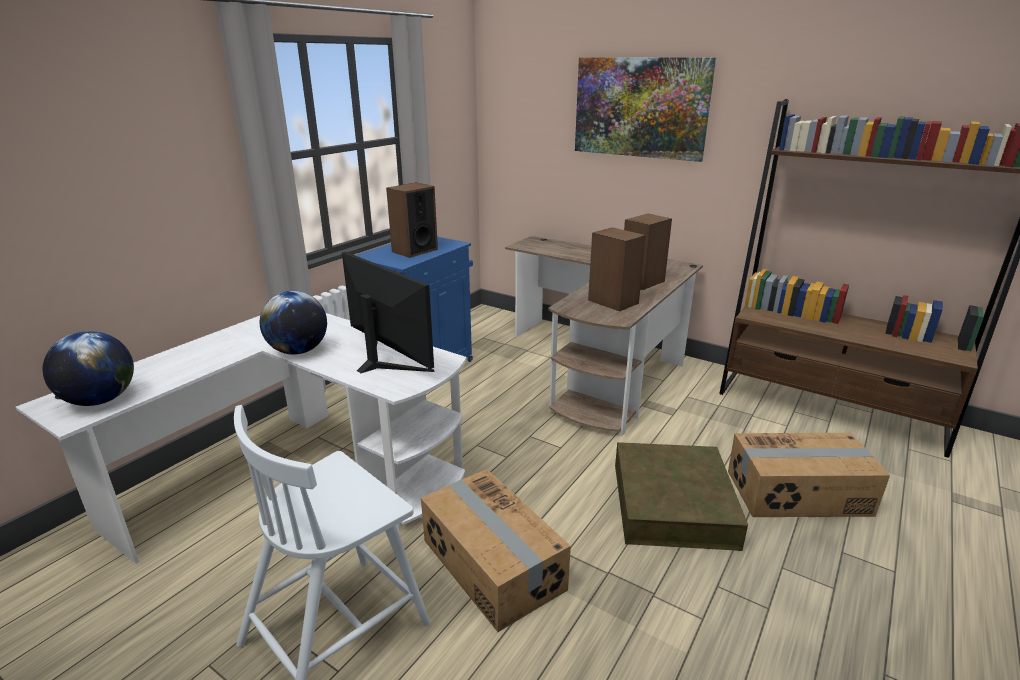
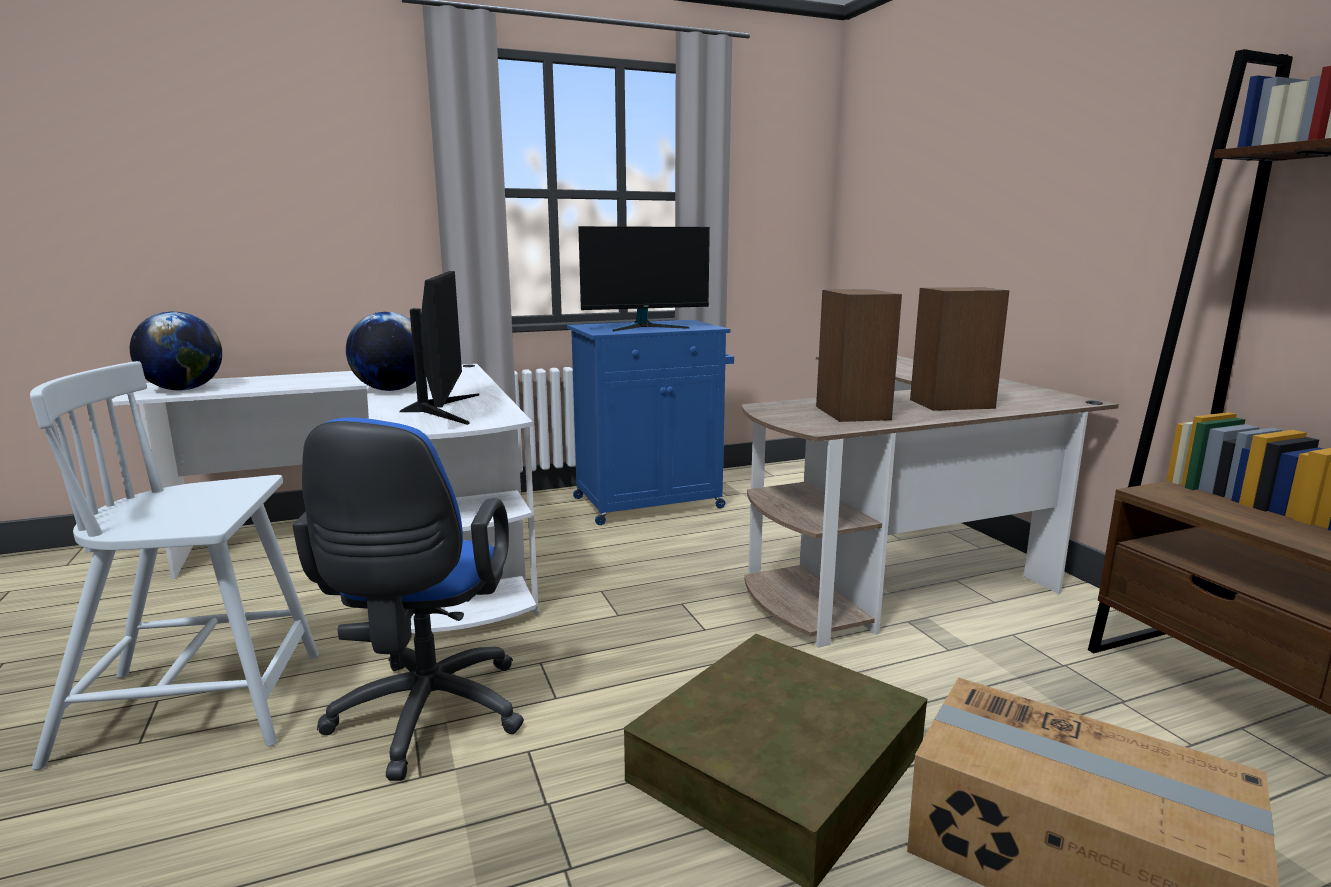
camera: 35 degrees right, 10 degrees down
(414, 250) = (645, 327): speaker -> monitor
(491, 565) = (425, 719): cardboard box -> blue office chair
(640, 108) = (1033, 129): picture -> none

